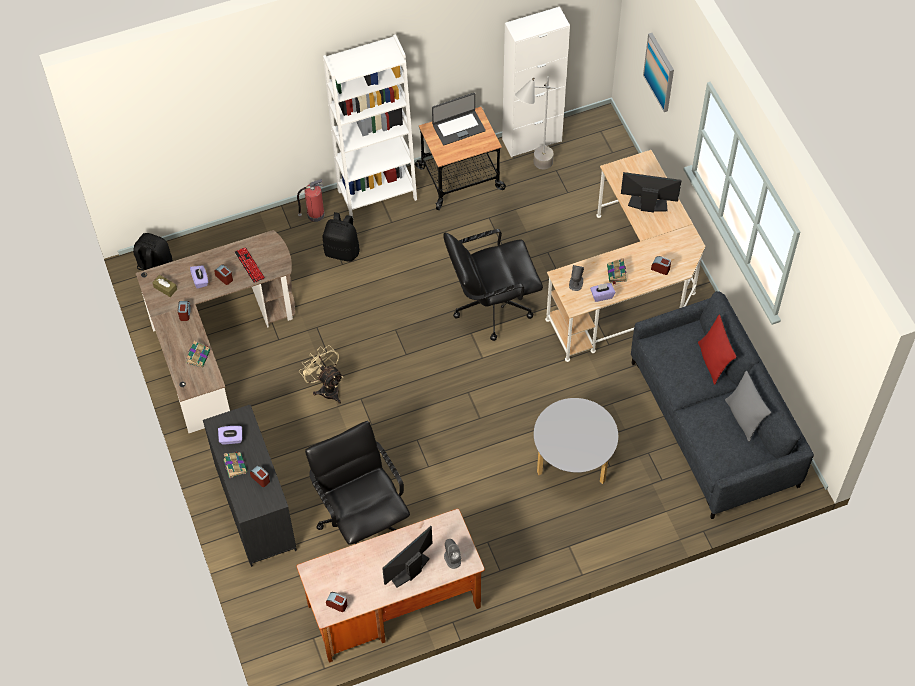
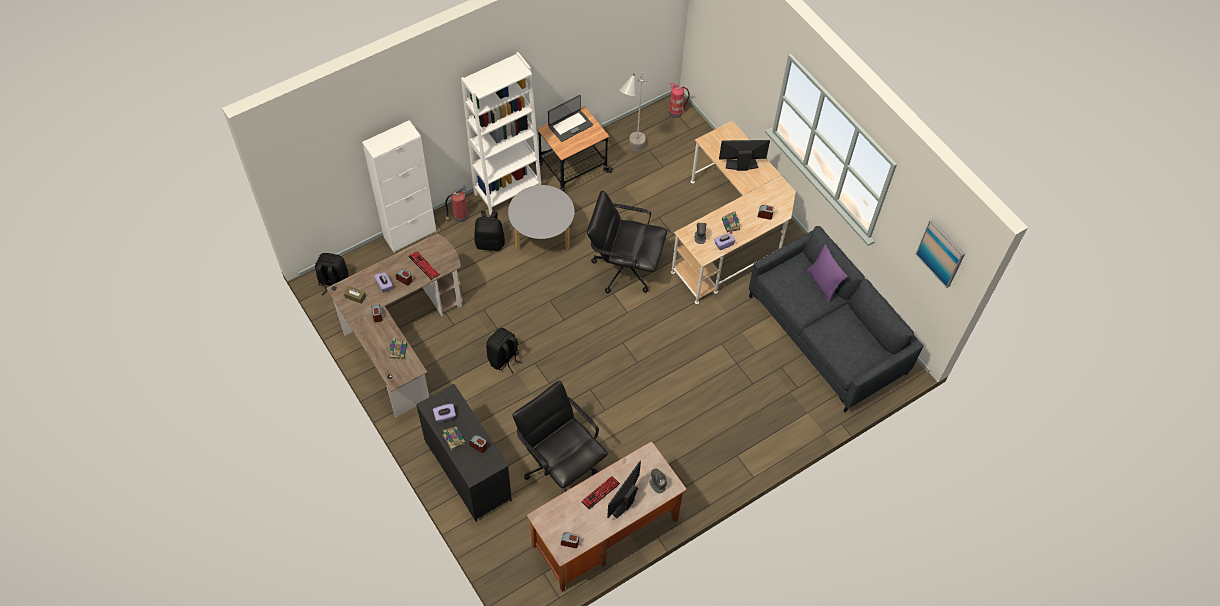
camera: 15 degrees left, 0 degrees up
(326, 388) = (504, 359): beige fan -> black backpack
(385, 556) = (600, 493): none -> keyboard
(491, 306) = (624, 268): black office chair -> black office chair turned 45 degrees clockwise
(532, 140) = (623, 129): white cabinet -> white cabinet (410, 234)
(573, 461) = (722, 385): grey coffee table -> grey coffee table (542, 237)
(600, 129) = (676, 112): none -> fire extinguisher
(660, 72) = (734, 55): picture -> picture (941, 253)
(713, 362) = (822, 284): red pillow -> purple pillow
(743, 418) = (858, 325): grey pillow -> none

